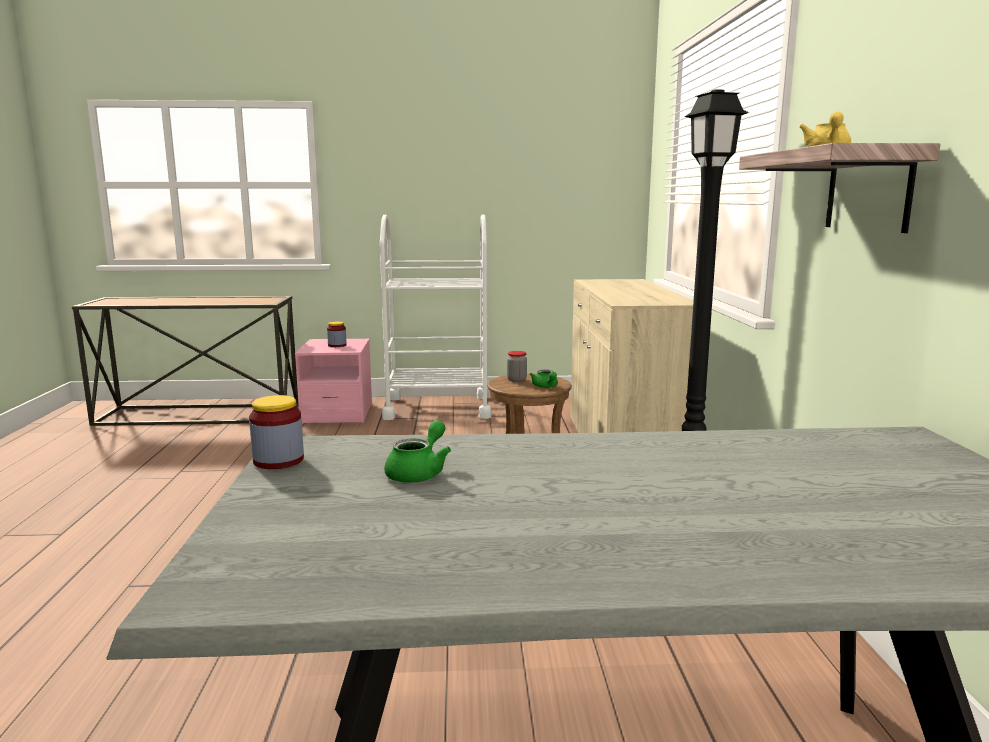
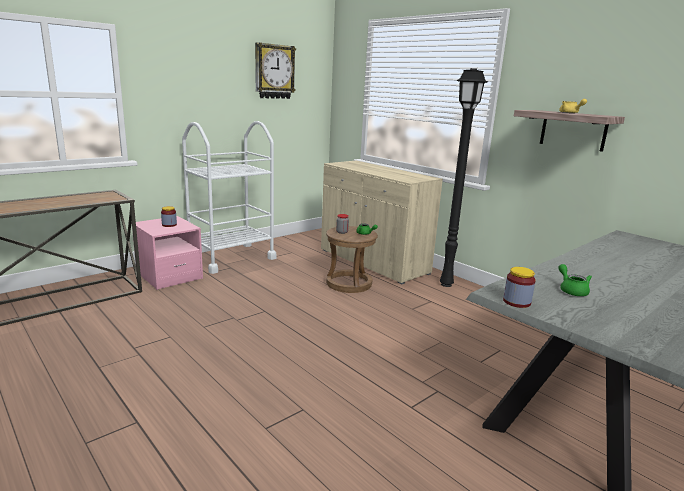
camera: 40 degrees left, 5 degrees up
(538, 145) = (274, 71): none -> wall clock

